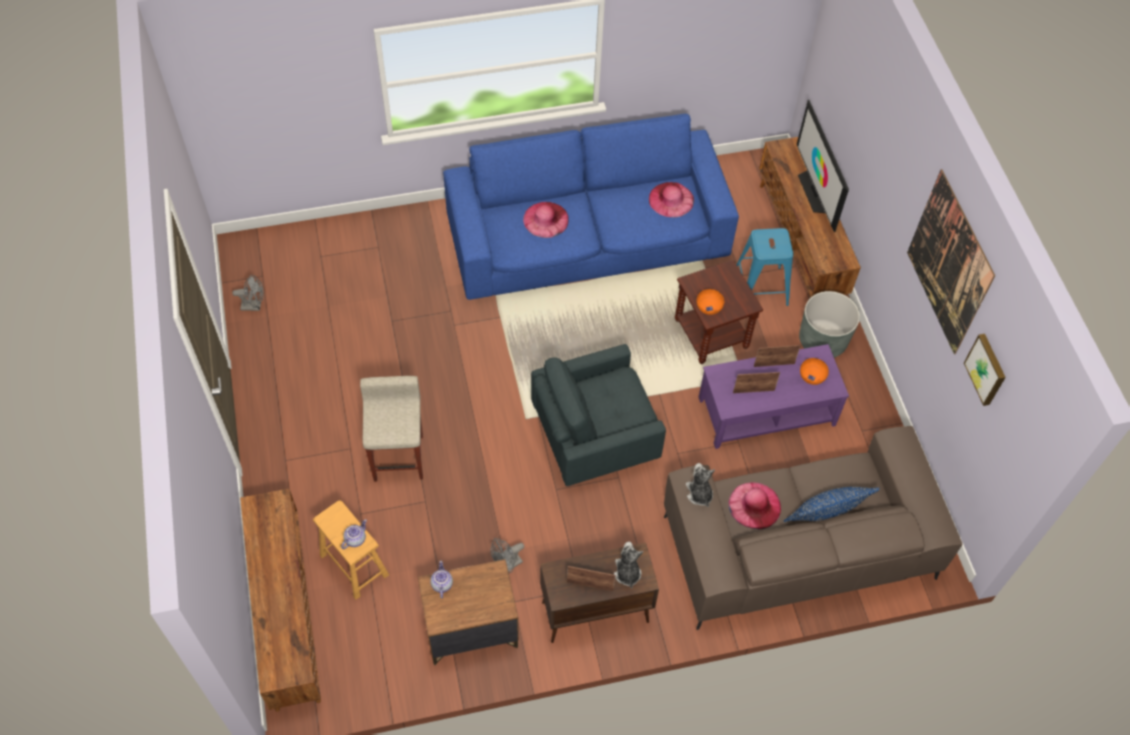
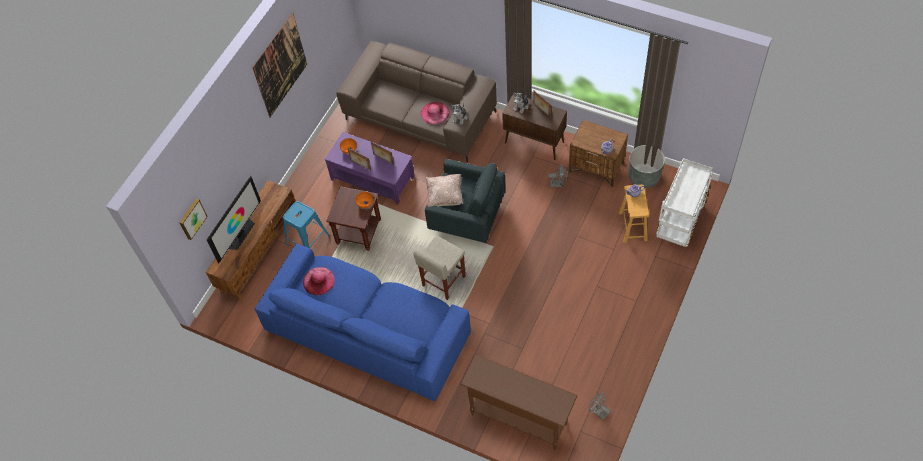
camera: 135 degrees left, 0 degrees up
(287, 614) = (680, 223): brown tv stand -> white cart
(342, 249) = (518, 419): none -> brown console table
(398, 456) = (574, 266): beige stool -> beige stool (443, 281)
(546, 219) = (399, 313): pink hat -> none
(624, 392) = (445, 196): none -> beige pillow
(822, 341) = (308, 194): grey planter -> grey planter (644, 177)
(826, 514) = (407, 93): blue pillow -> none
(987, 369) = (315, 28): picture -> picture (192, 218)

